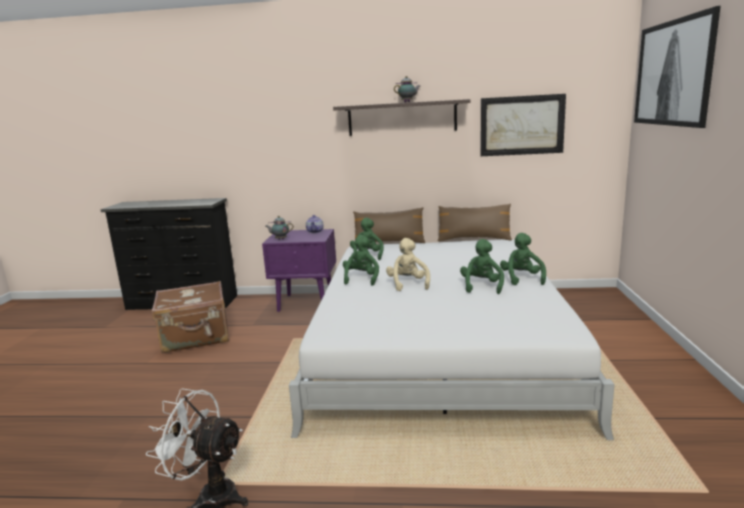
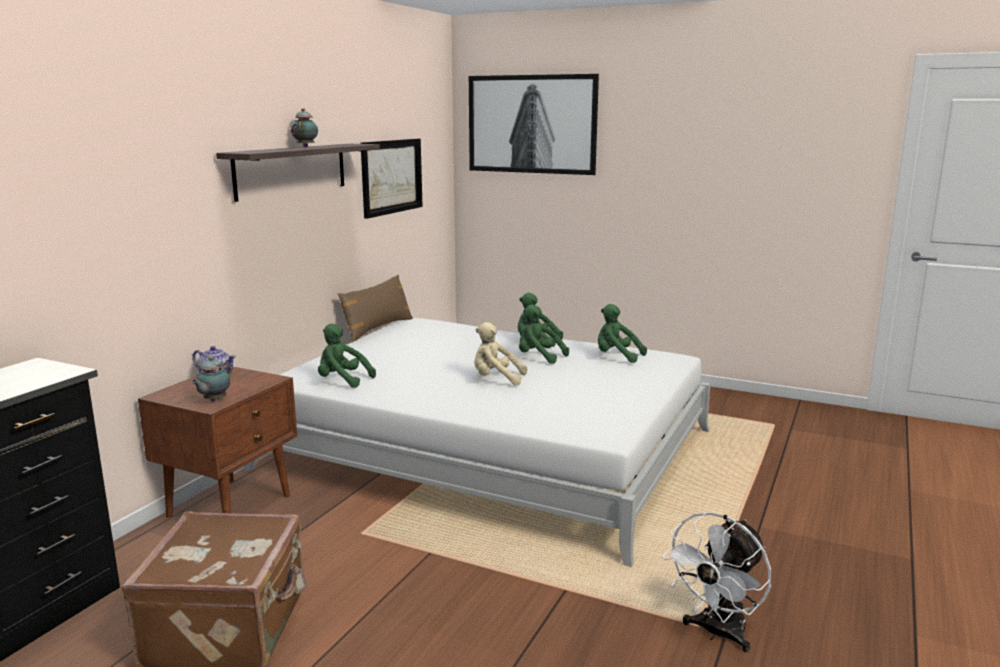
camera: 70 degrees left, 0 degrees up
(306, 302) = (231, 505): purple nightstand -> brown nightstand
(361, 279) = (439, 396): green plush toy -> green plush toy (616, 356)
(389, 243) = (303, 362): brown pillow -> none

